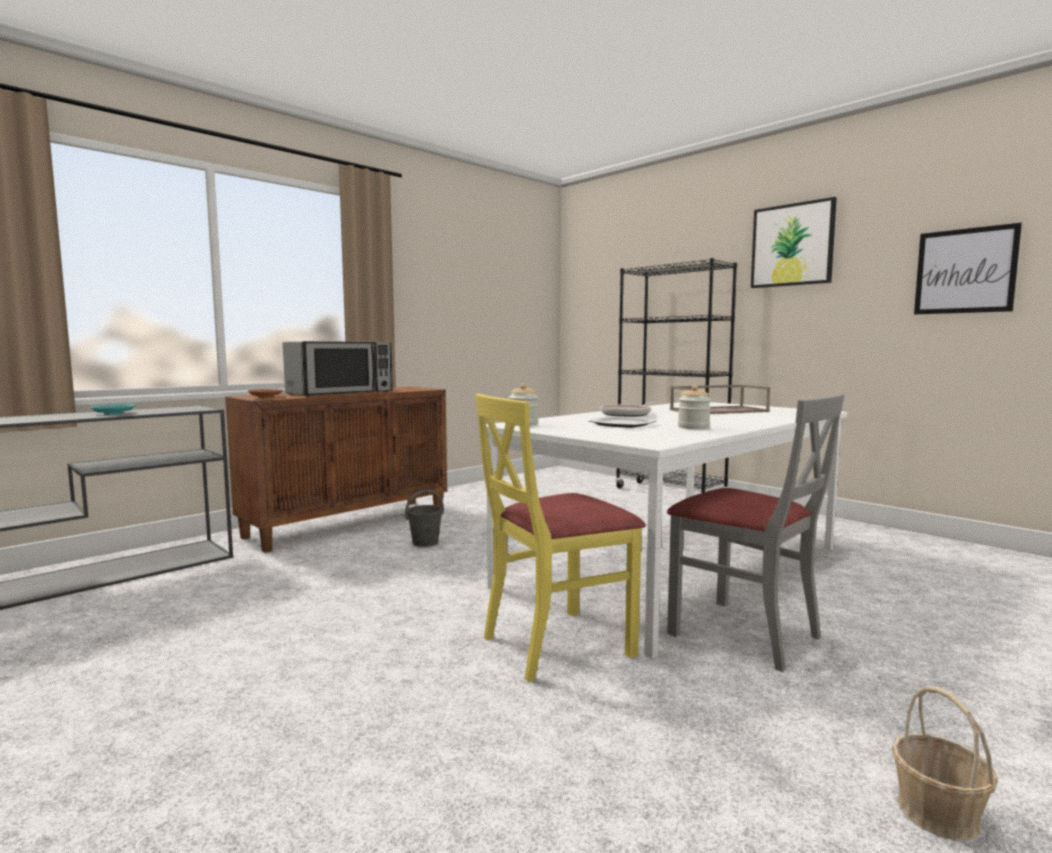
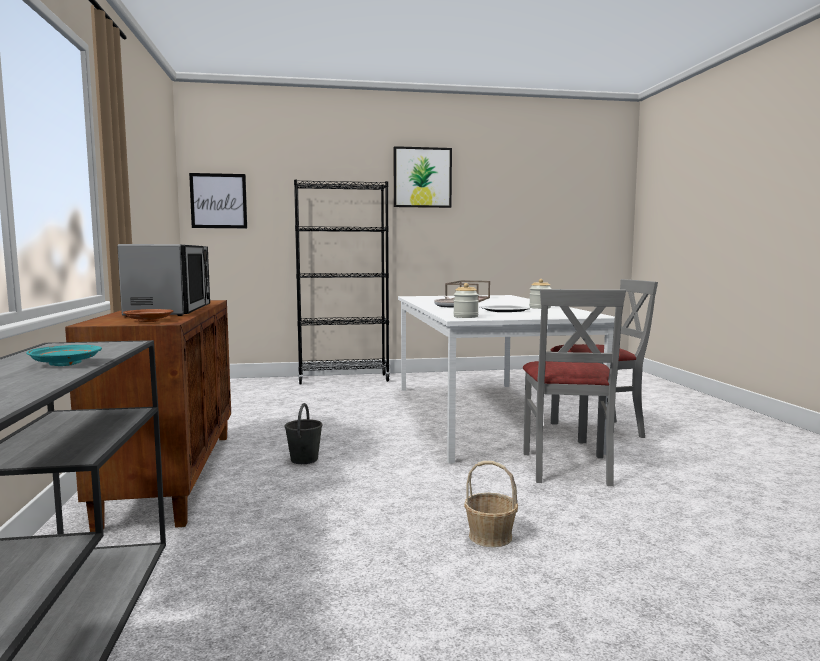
camera: 55 degrees left, 0 degrees up
(557, 644) = (567, 468): yellow chair -> grey chair
(938, 813) = (771, 453): basket -> basket (490, 536)
(965, 271) = (525, 207): picture -> picture (218, 201)

